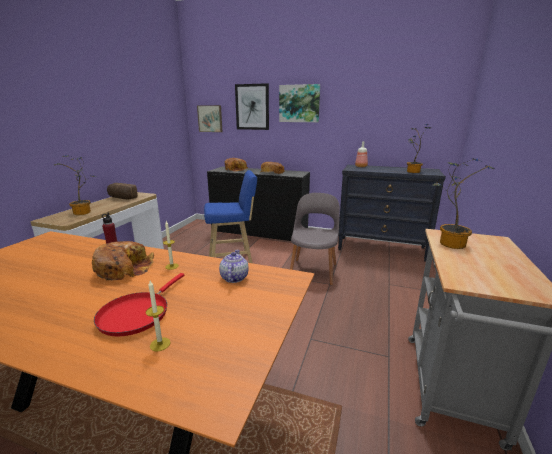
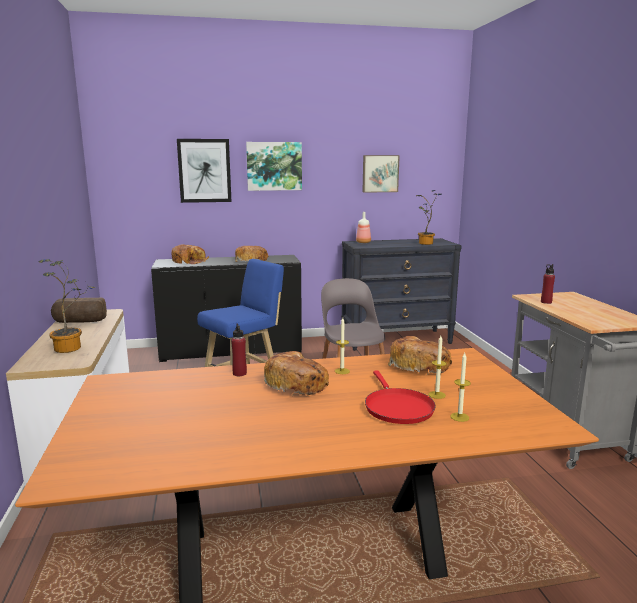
camera: 30 degrees left, 5 degrees down
(190, 312) = (437, 395): none -> candle
(210, 118) = (133, 188): picture -> picture (380, 173)
(234, 278) = (418, 365): teapot -> bread
(449, 243) = (546, 302): potted plant -> red bottle

